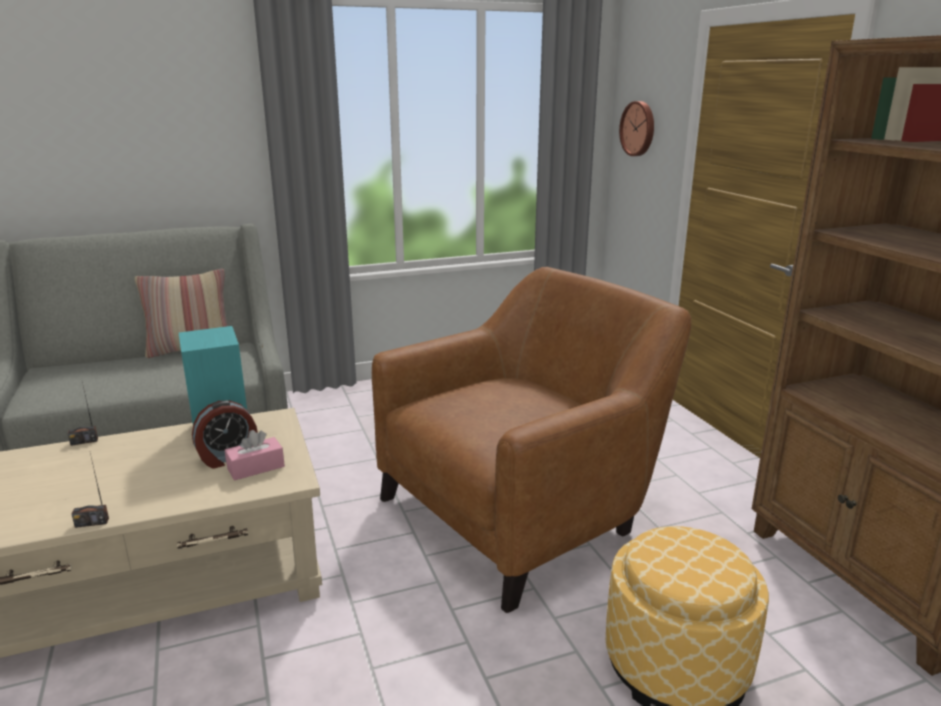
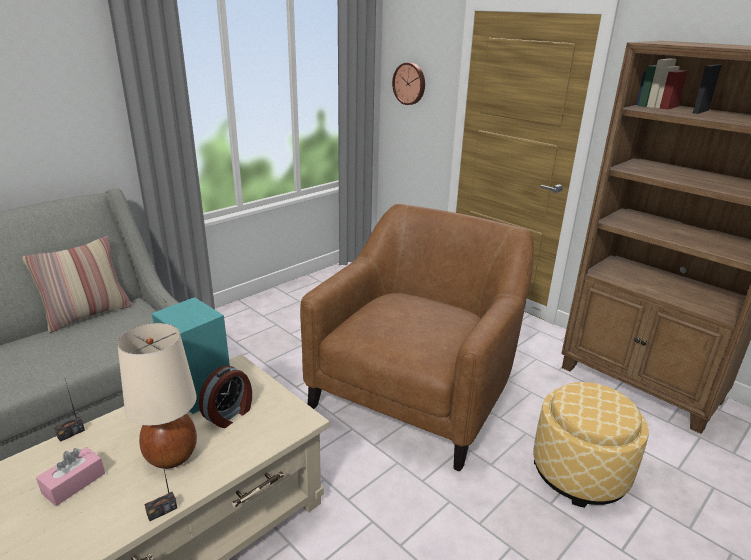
camera: 25 degrees left, 5 degrees up
(144, 479) = (171, 455): none -> beige table lamp
(256, 467) = (262, 417): pink tissue box -> pink tissue box (74, 483)

